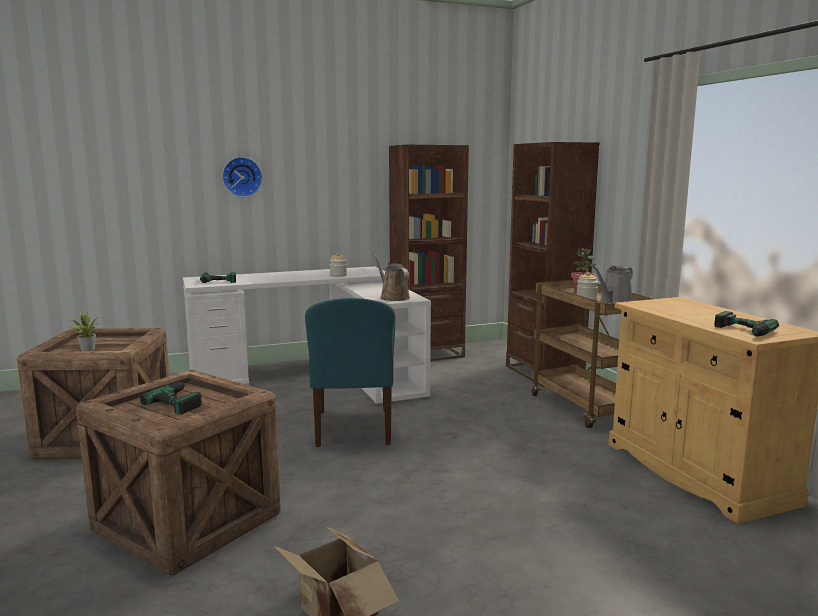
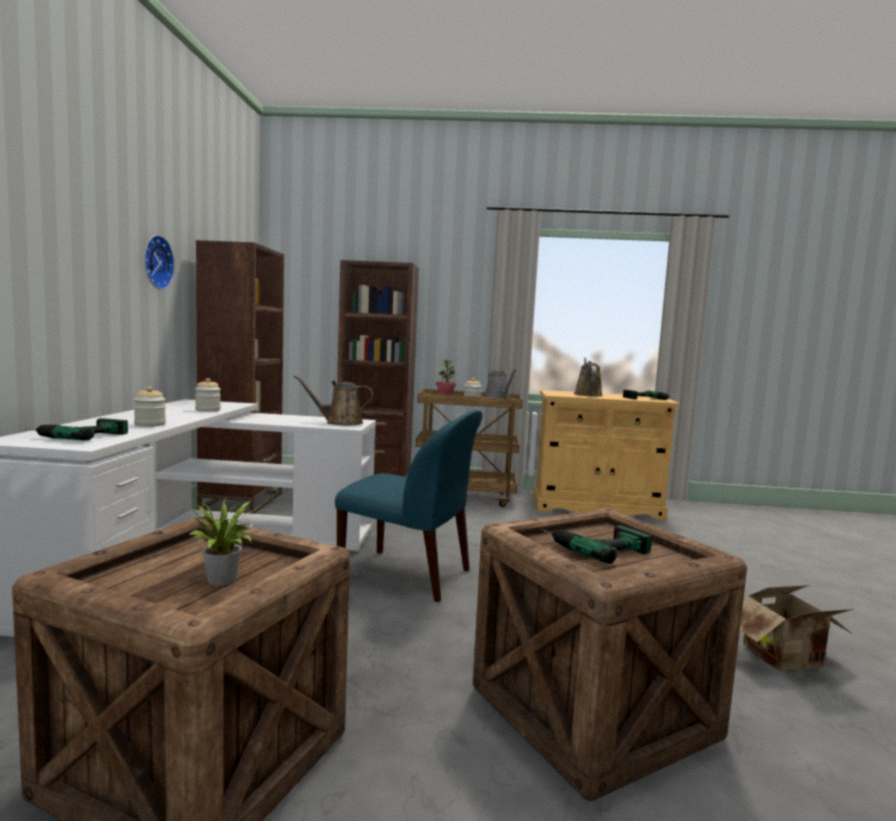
camera: 65 degrees left, 5 degrees down
(242, 177) = (51, 253): wall clock -> wall clock (155, 262)
(266, 279) = (150, 424): none -> jar
(686, 311) = (587, 395): none -> brown watering can

